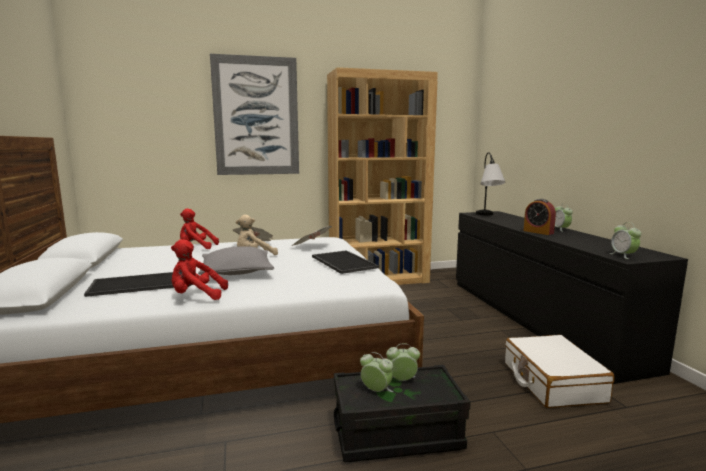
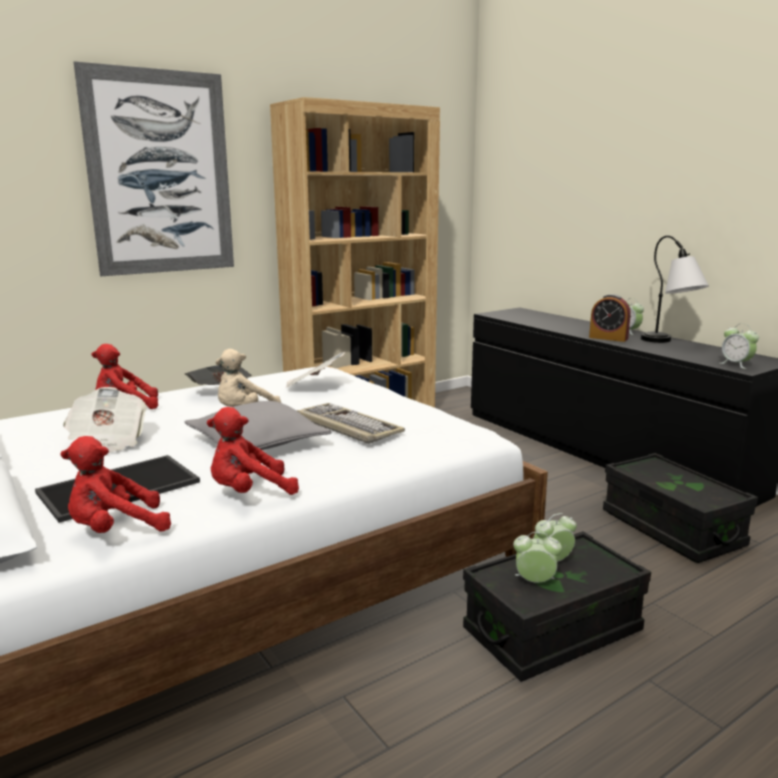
camera: 20 degrees left, 5 degrees up
(105, 304) = (116, 530): none -> red plush toy
(162, 263) = (107, 442): none -> newspaper
(297, 268) = (346, 426): none -> keyboard
(342, 262) = (395, 408): tray -> none
(487, 215) = (516, 316): table lamp -> table lamp (669, 343)
(552, 382) = (671, 529): white suitcase -> black storage box

